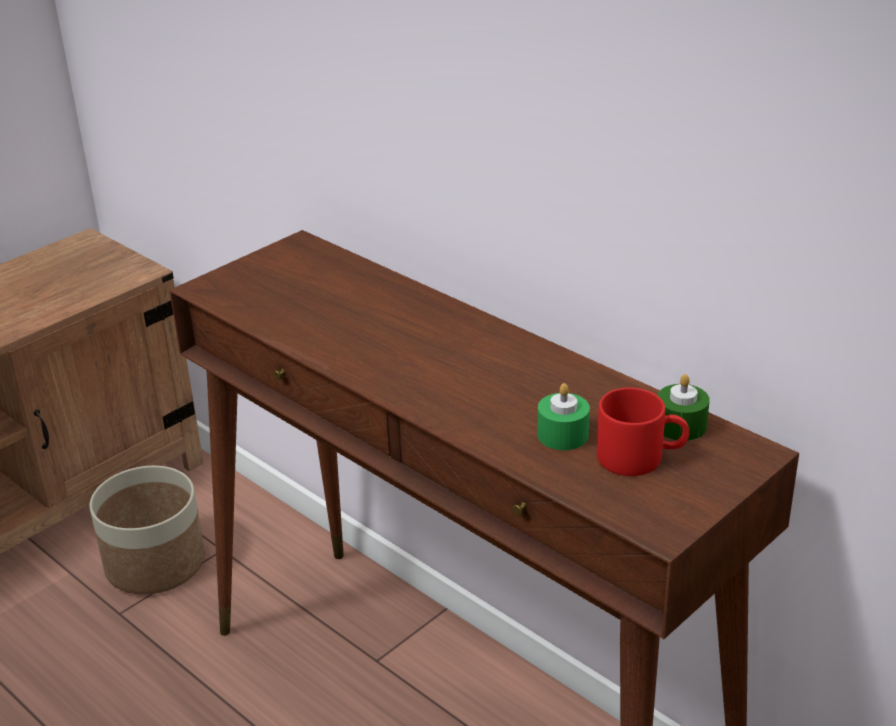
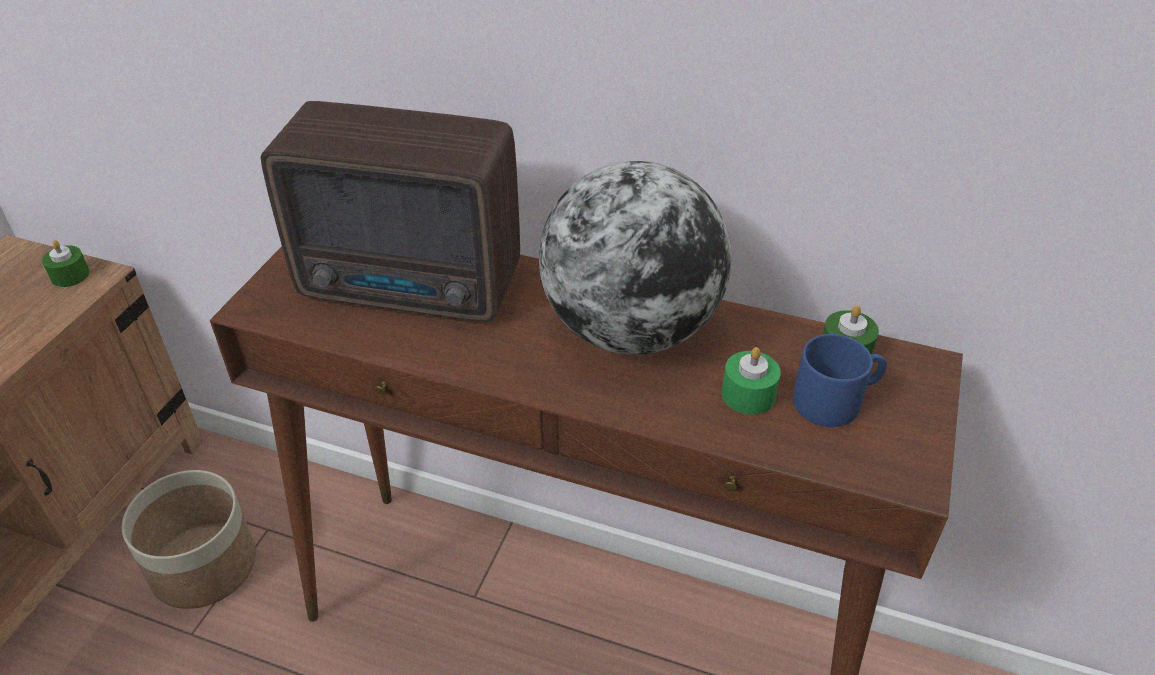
camera: 25 degrees left, 10 degrees up
(121, 267) = (70, 275): none -> green candle
(338, 300) = (414, 288): none -> radio
(496, 367) = (630, 330): none -> globe
(641, 456) = (836, 399): red mug -> blue mug

